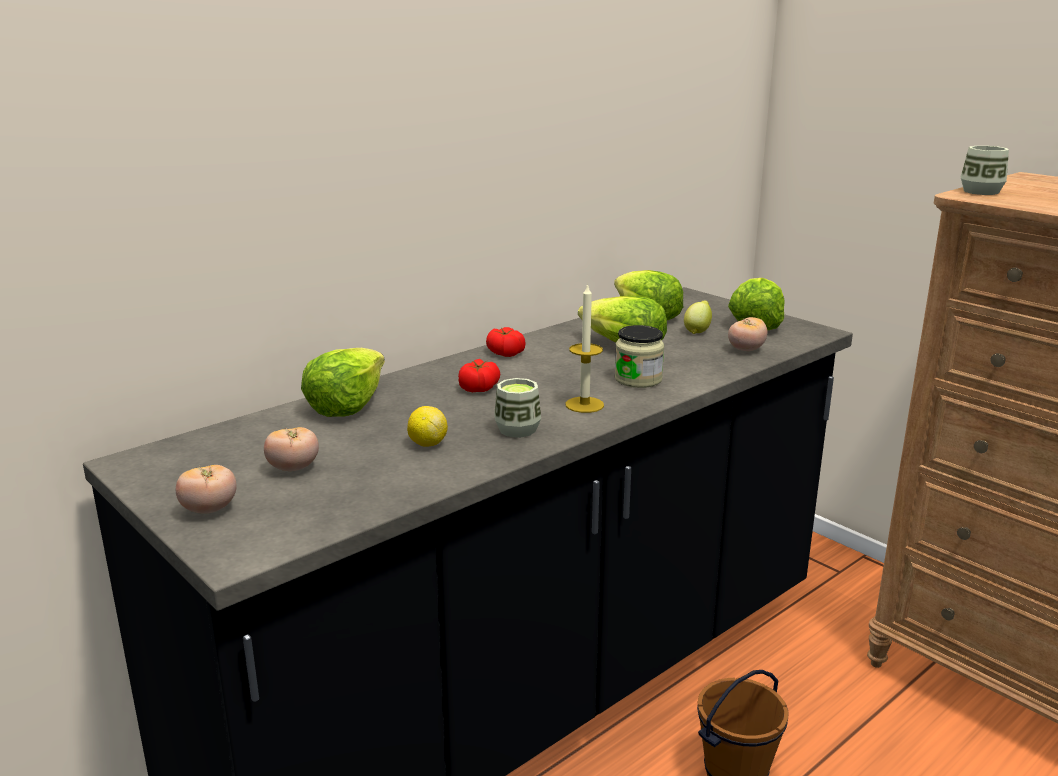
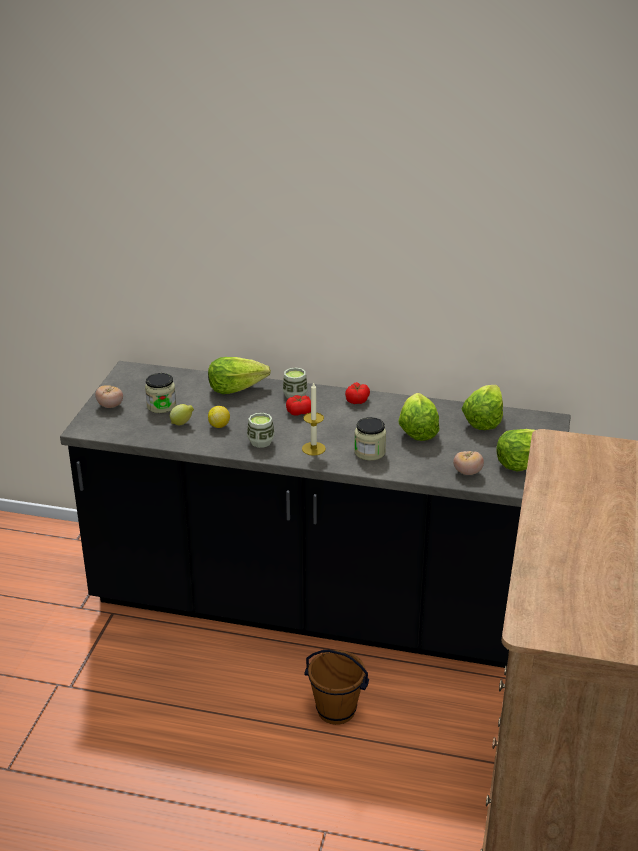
camera: 55 degrees right, 10 degrees up
(293, 468) = (161, 406): tomato -> jar
(697, 331) = (479, 446): lemon -> lemon (182, 423)
(980, 191) = (573, 443): cup -> cup (295, 395)

